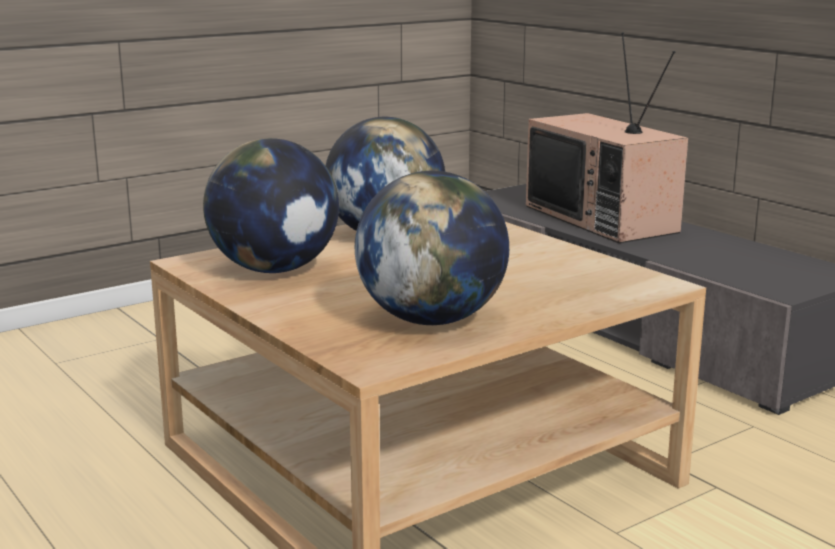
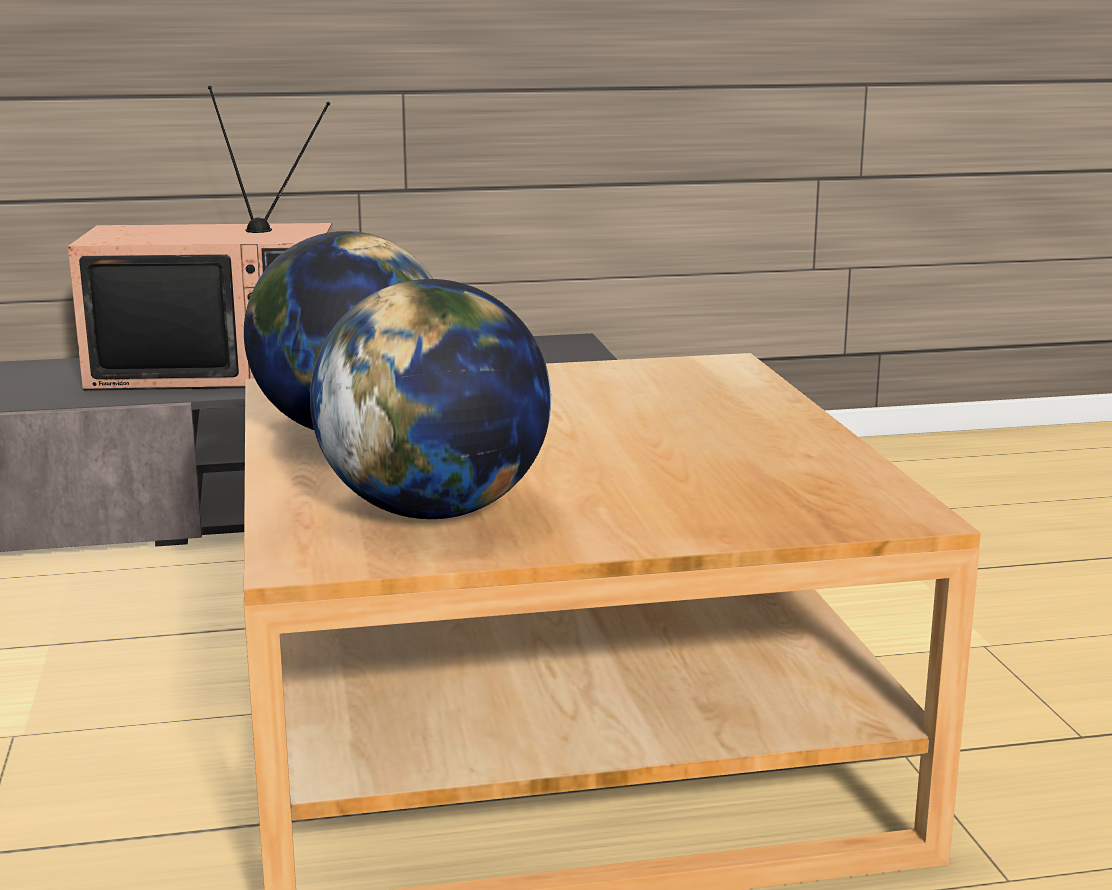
camera: 65 degrees left, 0 degrees up
(431, 320) = (760, 465): globe -> none

